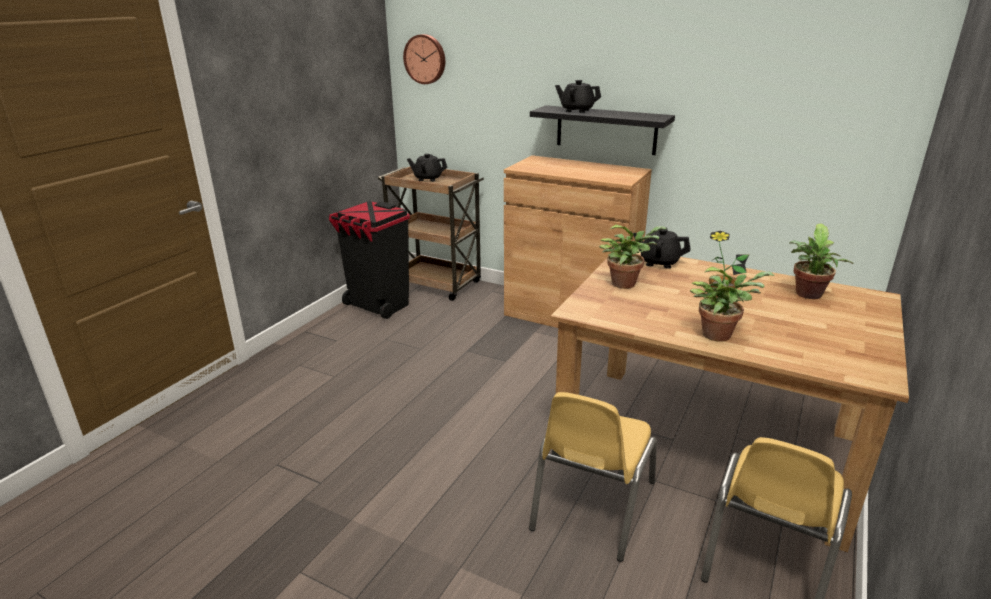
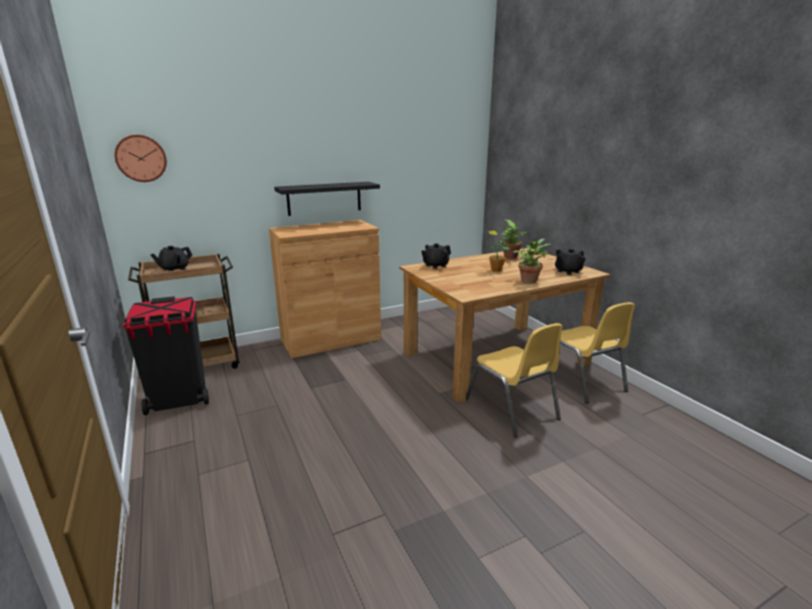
camera: 55 degrees left, 5 degrees down
(577, 110) = (310, 186): black teapot -> black teapot (567, 271)
(626, 283) = (449, 278): potted plant -> none

